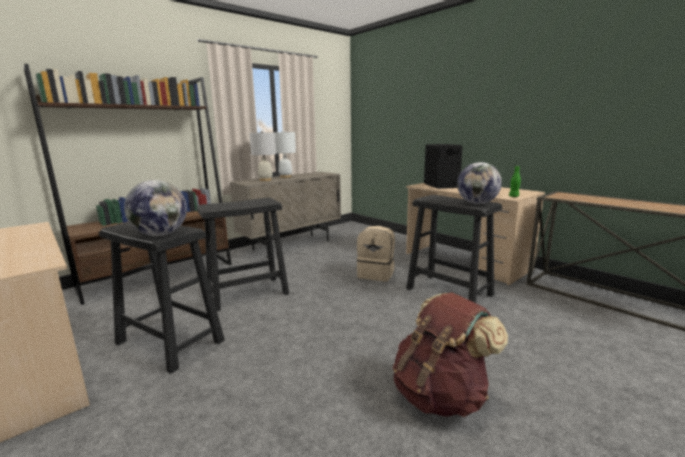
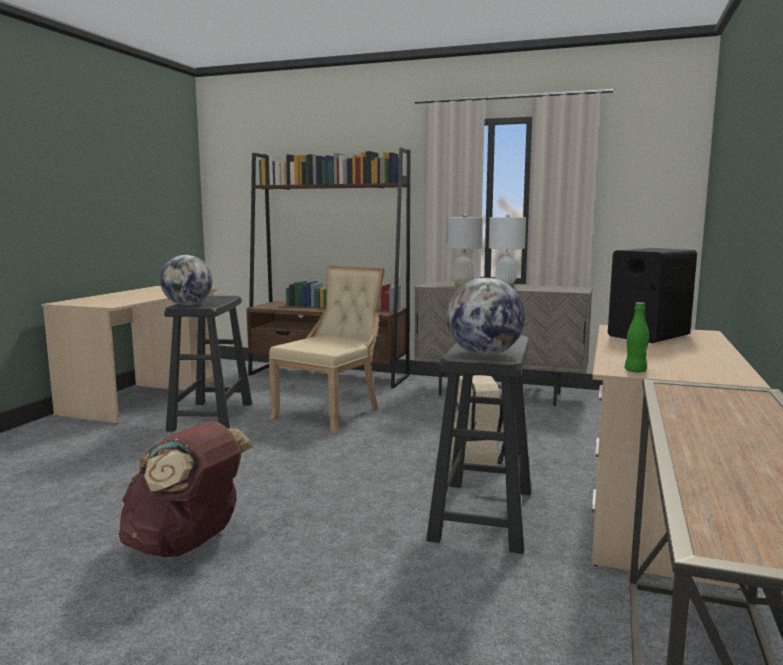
camera: 60 degrees right, 5 degrees down
(248, 293) = (332, 413): black stool -> beige chair

